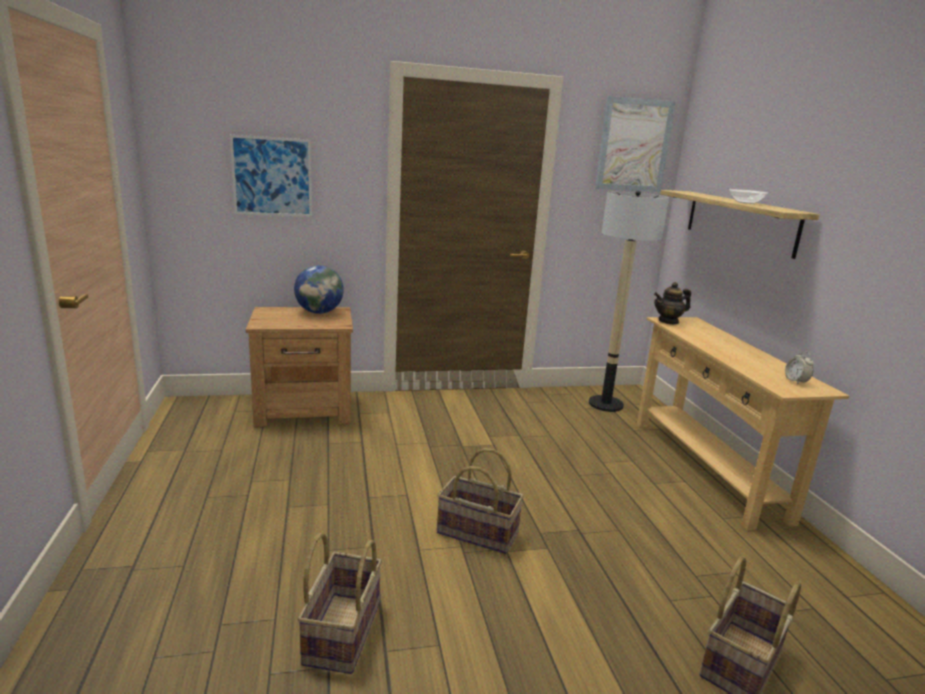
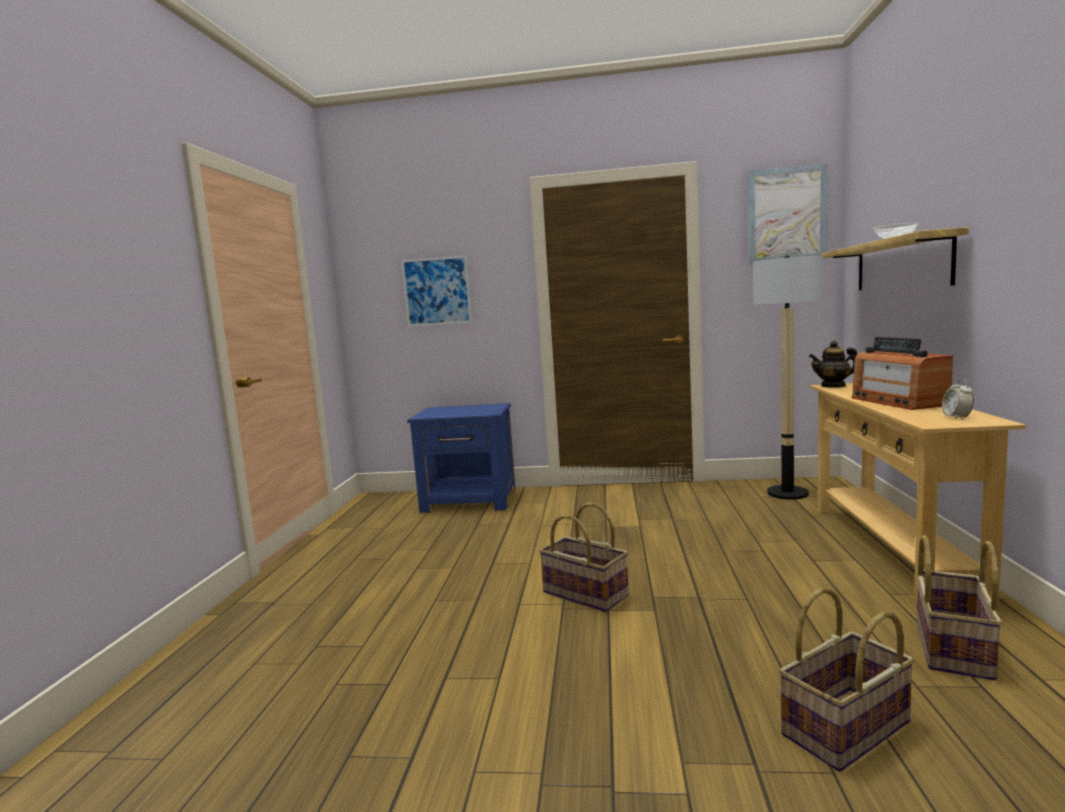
camera: 20 degrees right, 10 degrees down
(305, 410) = (470, 500): brown nightstand -> blue nightstand
(319, 312) = (479, 407): globe -> none
(341, 631) = (413, 659): basket -> basket (950, 647)
(736, 353) = (897, 401): none -> radio

